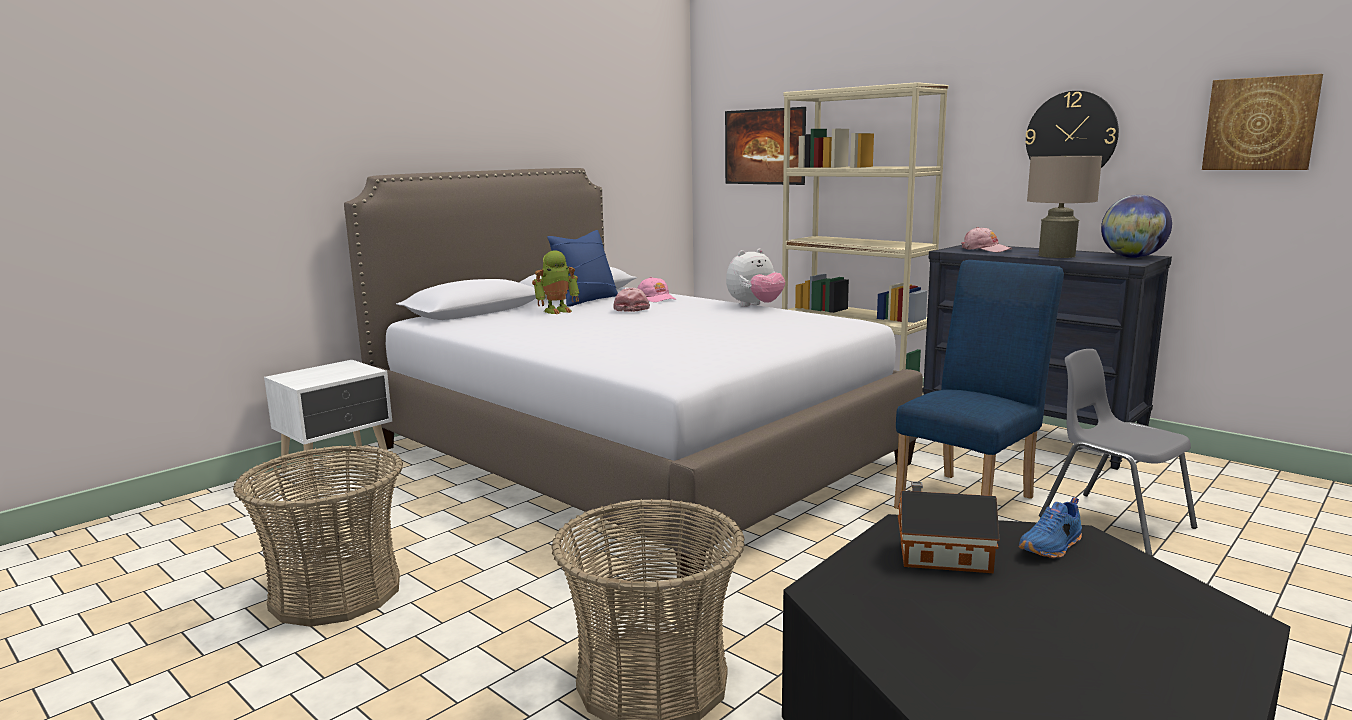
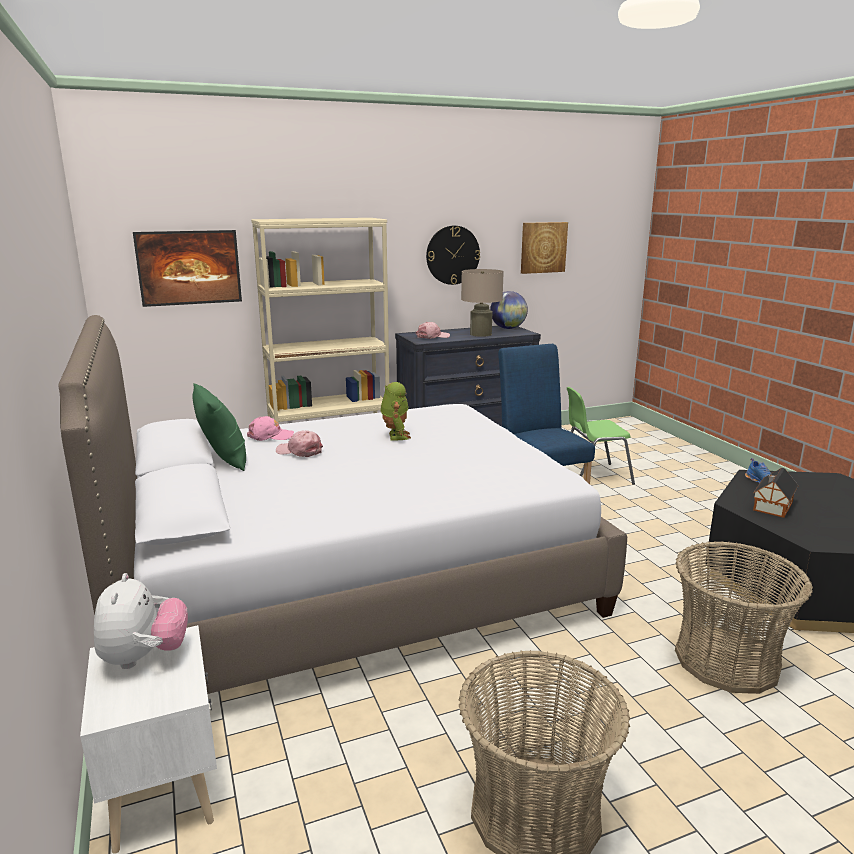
camera: 65 degrees left, 5 degrees up
(557, 310) = (257, 478): toy robot -> toy robot (395, 436)
(586, 300) = (223, 459): blue pillow -> green pillow
(755, 306) = (359, 416): plush toy -> plush toy (144, 657)
(1113, 522) = (592, 476): grey chair -> green chair

